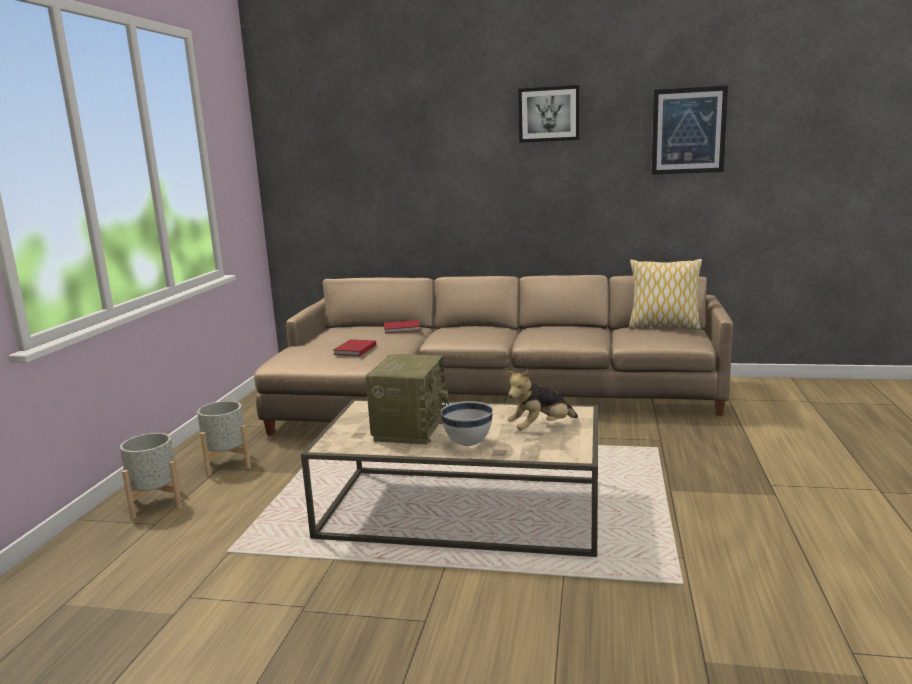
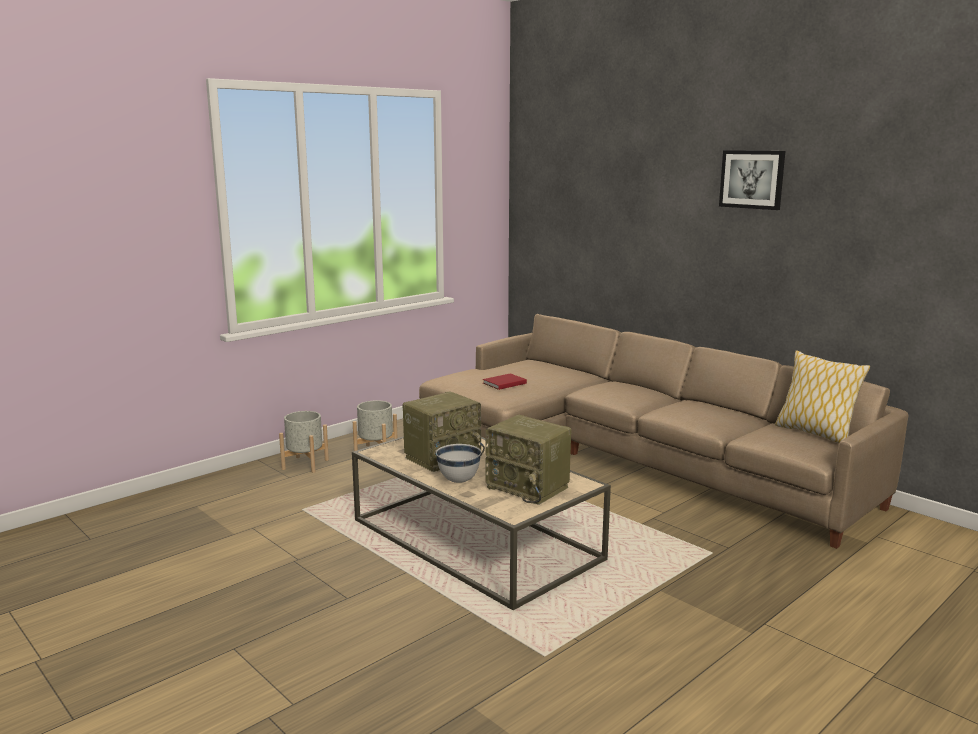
camera: 35 degrees right, 0 degrees up
(403, 328) = (574, 374): red book -> none
(541, 428) = (529, 487): plush toy -> radio
(688, 131) = (900, 213): picture -> none

